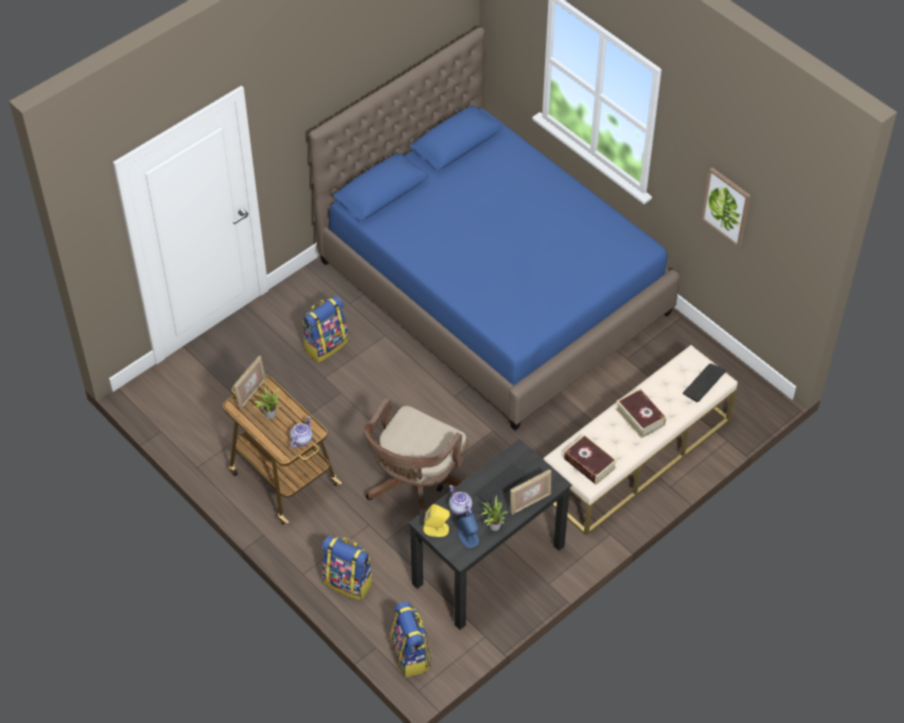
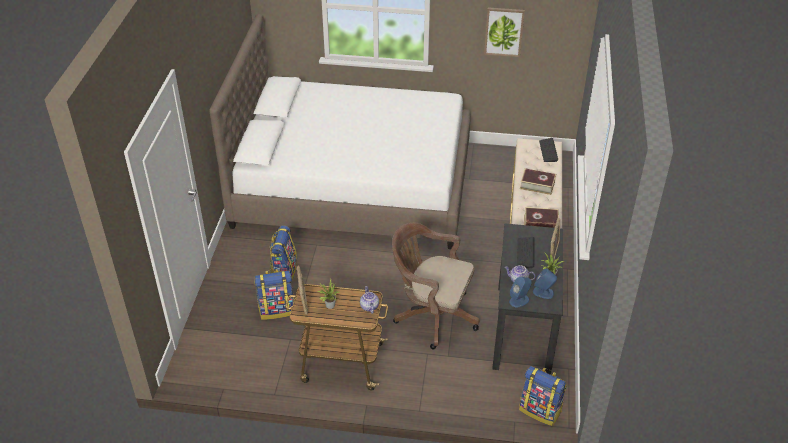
camera: 40 degrees left, 10 degrees down
(349, 582) = (453, 395): backpack -> backpack (277, 309)
(415, 488) = (432, 315): brown office chair -> brown office chair turned 120 degrees clockwise
(436, 529) = (519, 300): yellow speaker -> blue speaker
(494, 287) = (353, 184): blue bed -> white bed

